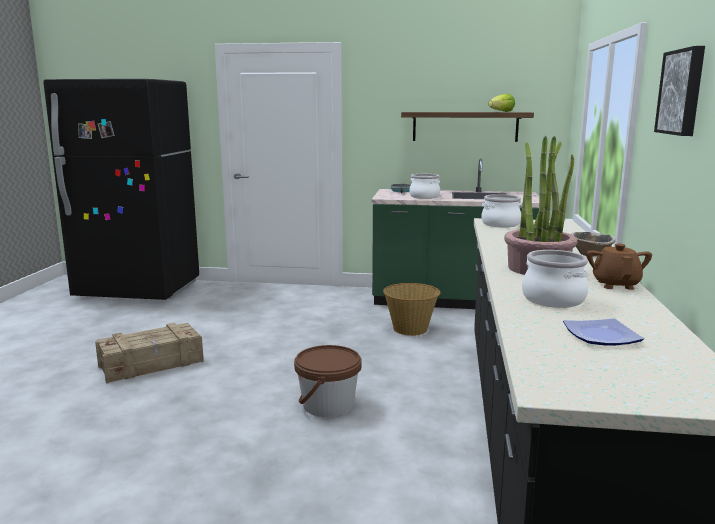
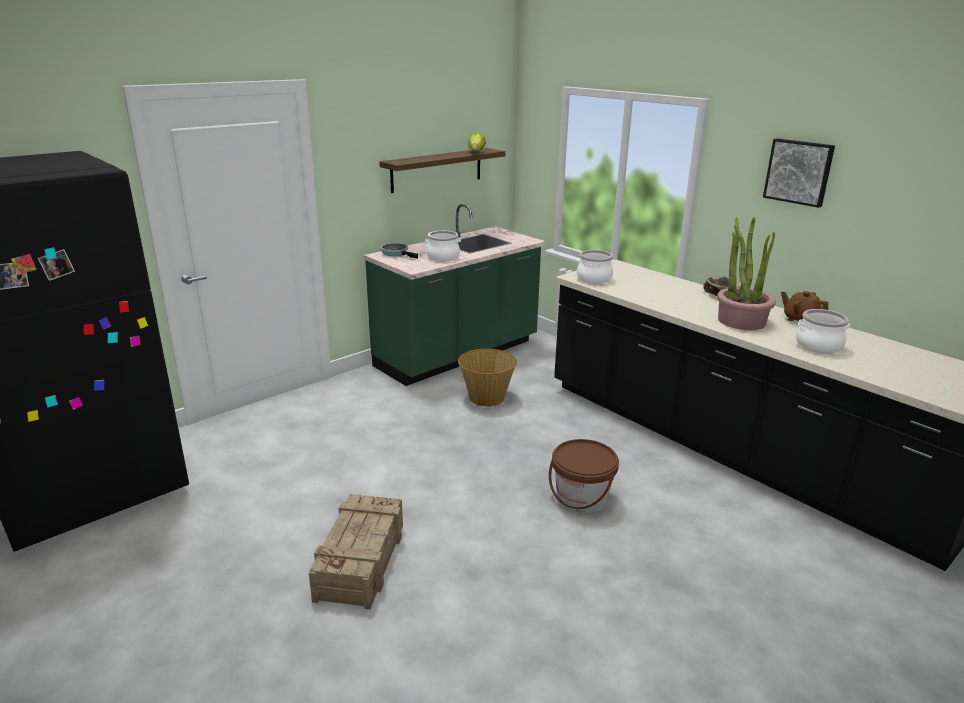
camera: 50 degrees left, 10 degrees up
(600, 337) = (899, 365): plate -> none

